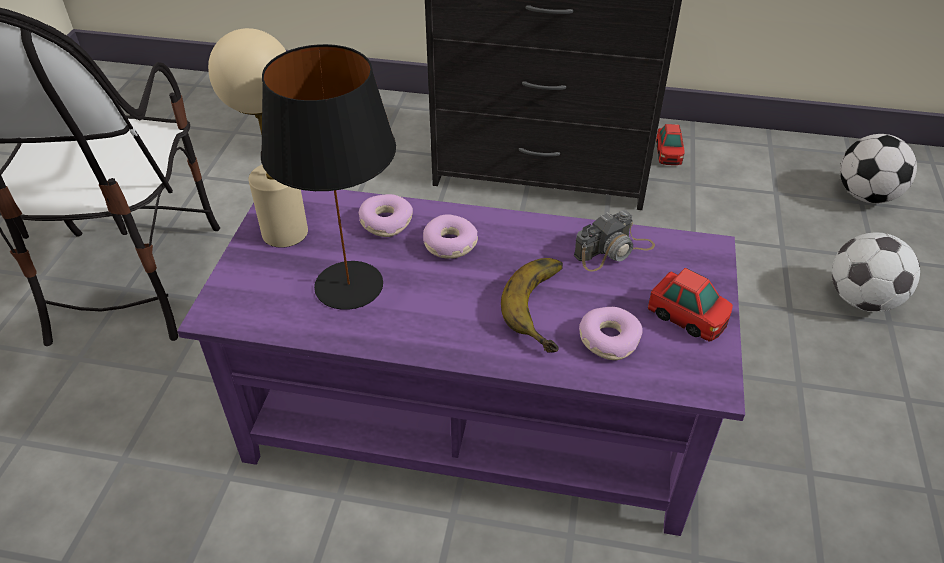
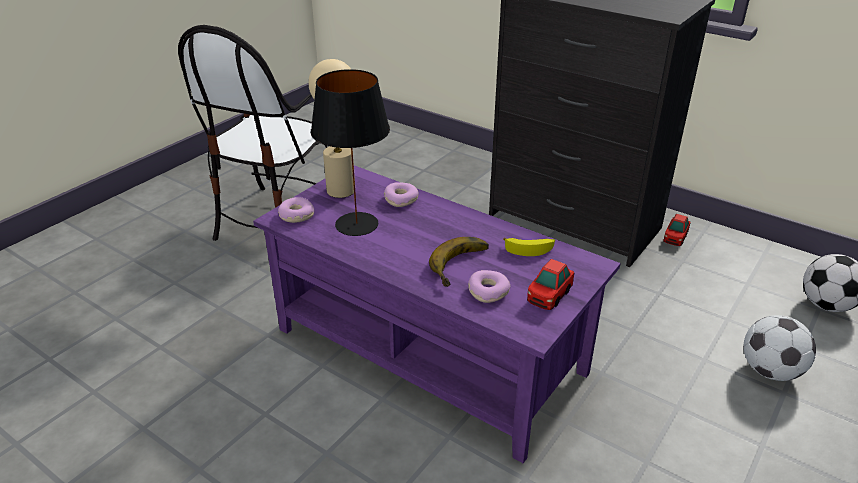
camera: 25 degrees right, 10 degrees down
(449, 244) = (429, 219): donut -> donut (296, 215)
(614, 250) = (530, 249): camera -> banana
(687, 318) = (549, 295): toy car -> toy car turned 60 degrees clockwise

